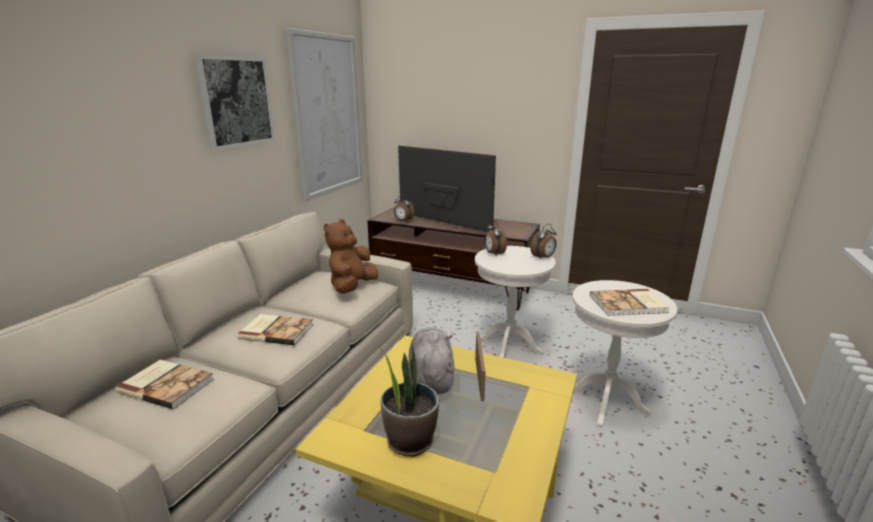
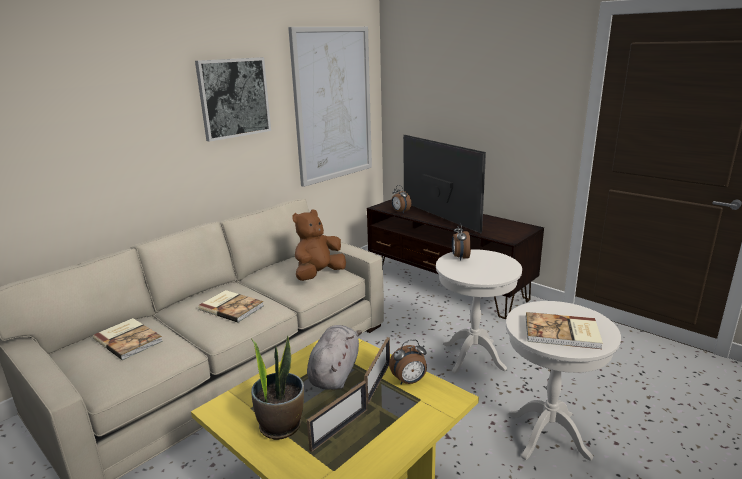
camera: 20 degrees right, 0 degrees up
(473, 430) = (339, 429): none -> picture frame
(543, 258) = (510, 268): alarm clock -> alarm clock (409, 381)

